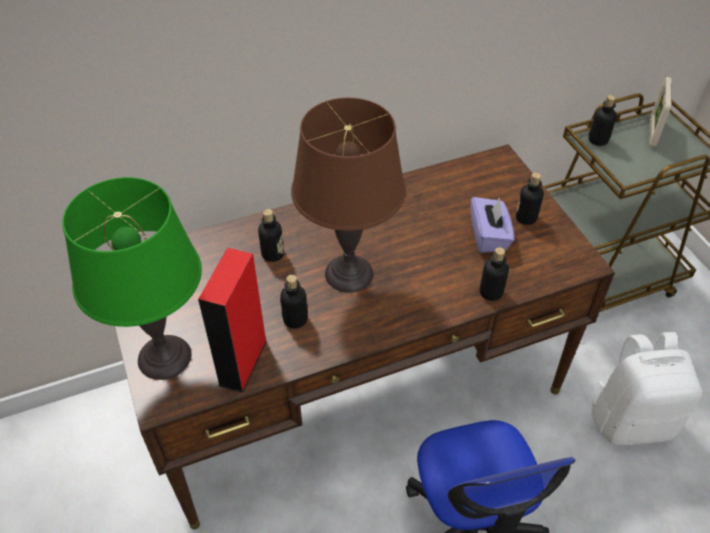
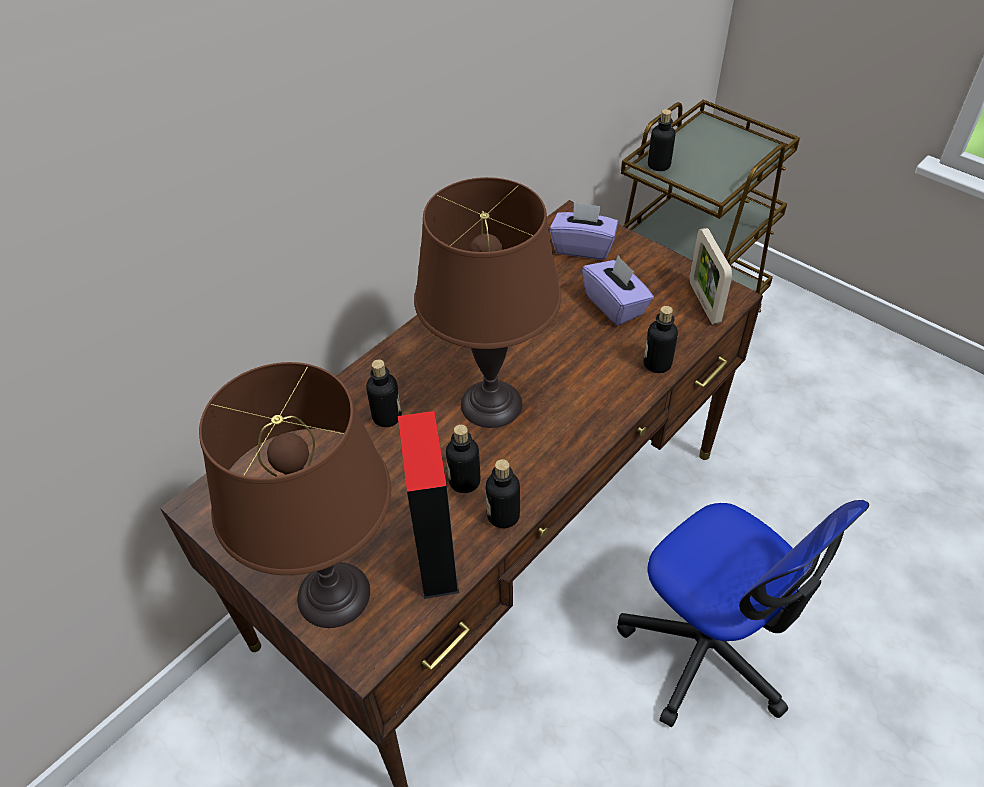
camera: 25 degrees left, 0 degrees up
(165, 357) = (334, 594): green table lamp -> brown table lamp
(494, 184) = (583, 247): none -> purple tissue box
(526, 218) = (639, 271): bottle -> bottle (503, 515)
(631, 420) = (792, 453): white backpack -> none
(652, 132) = (705, 140): picture frame -> picture frame (704, 302)

